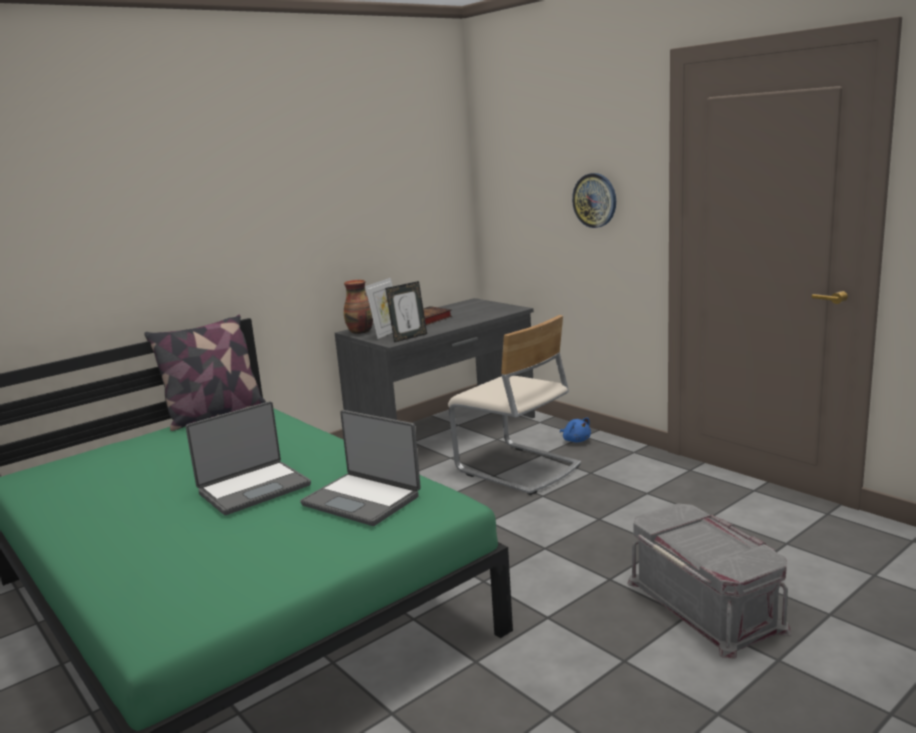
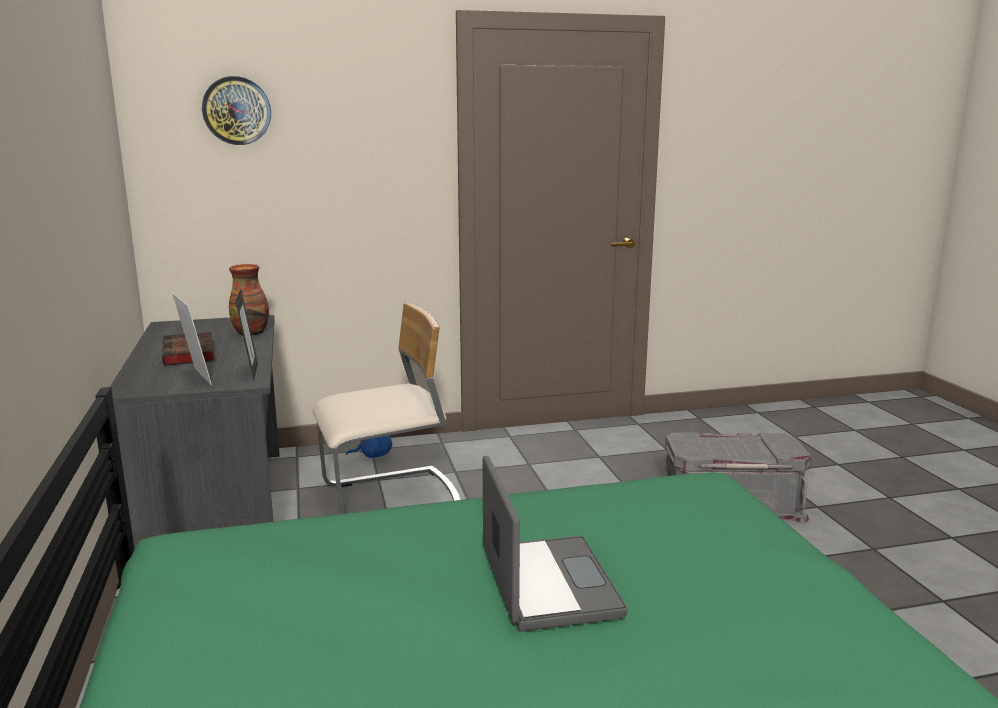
camera: 65 degrees left, 0 degrees up
(215, 414) = (144, 580): pillow -> none
(361, 332) = (147, 387): vase -> vase (251, 332)
(363, 499) = (656, 521): laptop -> none
(595, 200) = (357, 172): wall clock -> wall clock (237, 111)

